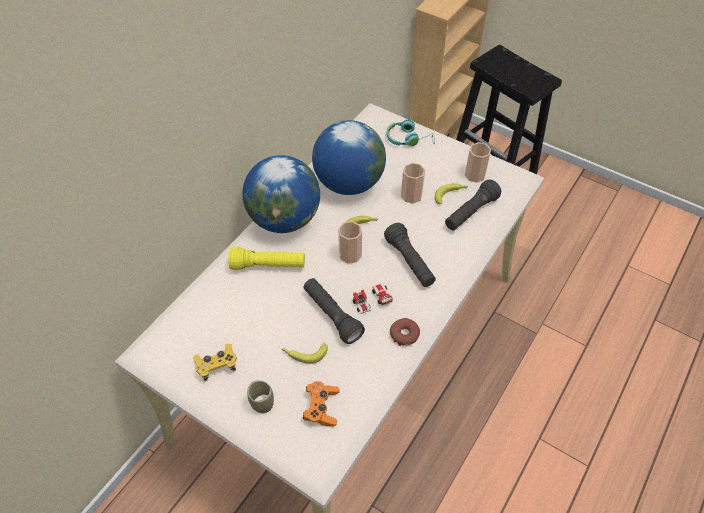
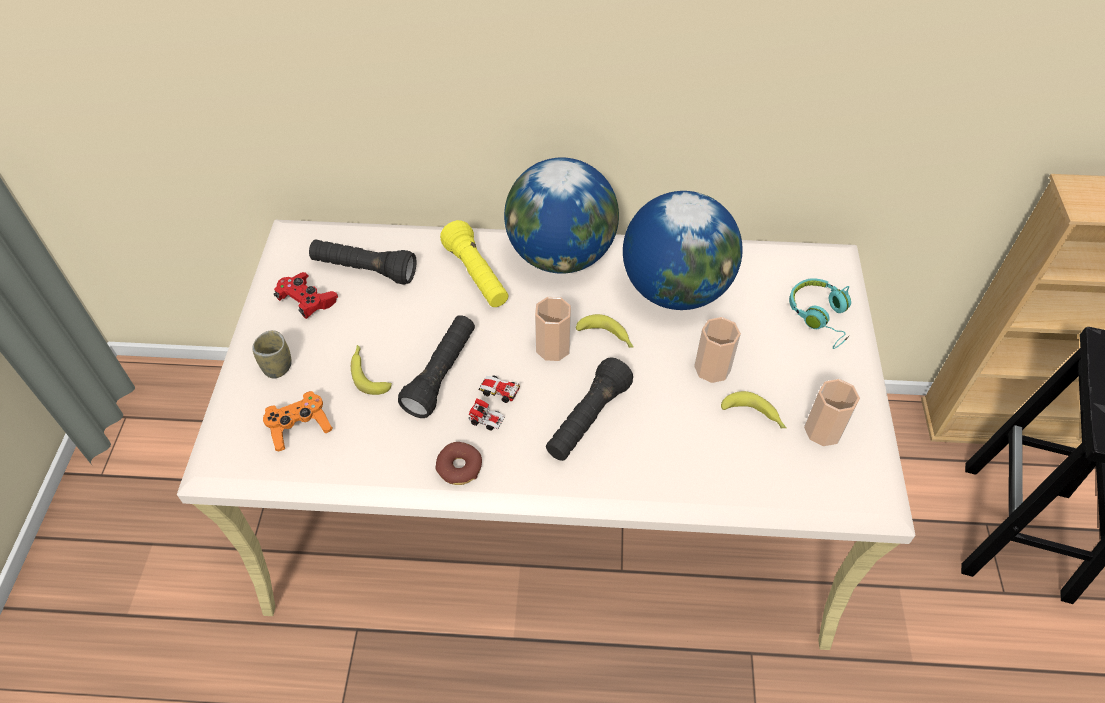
camera: 60 degrees right, 0 degrees up
(217, 365) = (307, 301): yellow game controller -> red game controller
(372, 300) = (492, 406): toy car -> toy car turned 105 degrees counterclockwise
(470, 213) = (739, 457): black flashlight -> black flashlight (364, 270)

